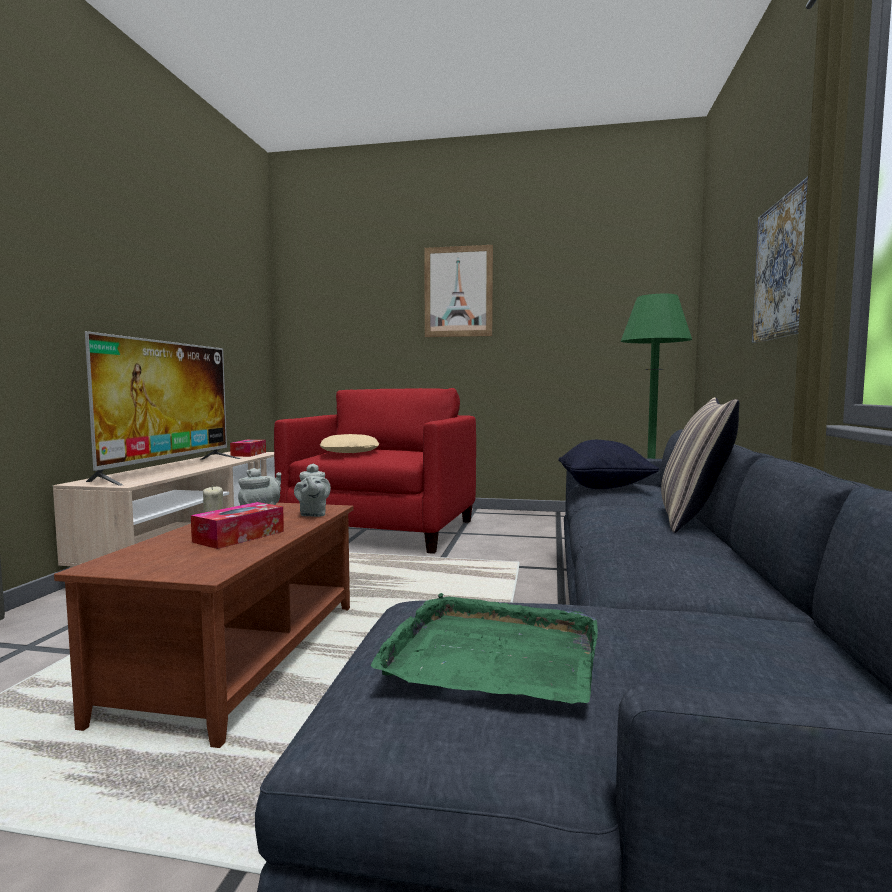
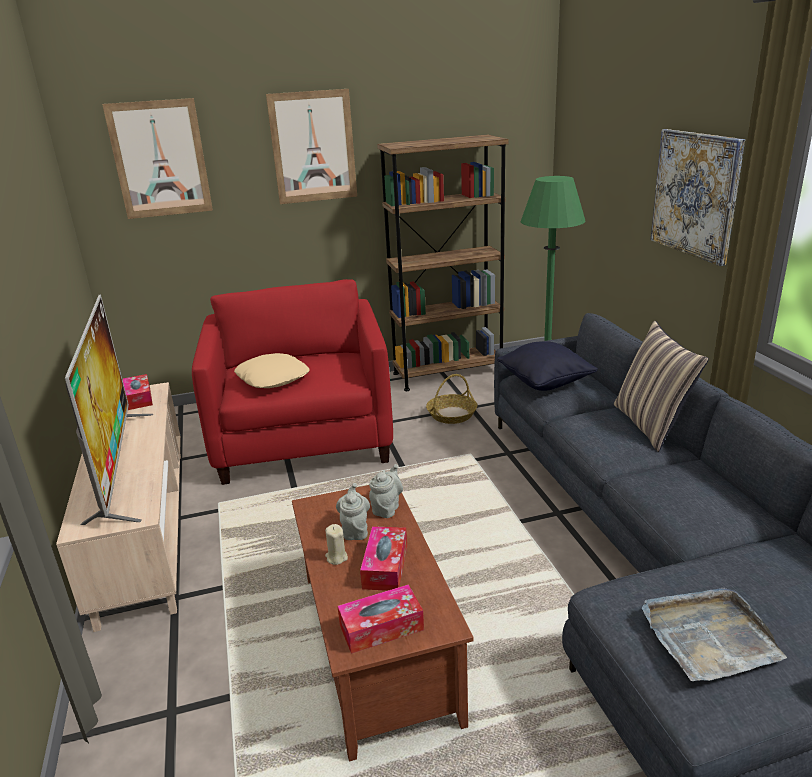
camera: 25 degrees left, 20 degrees up
(153, 562) = (381, 627): none -> tissue box
(312, 514) = (387, 508): grey teapot -> grey teapot turned 120 degrees counterclockwise
(339, 295) = (160, 159): none -> picture
(493, 654) = (708, 637): green tray -> grey tray
(534, 538) = (452, 414): none -> basket
(562, 517) = (448, 374): none -> brown bookcase

